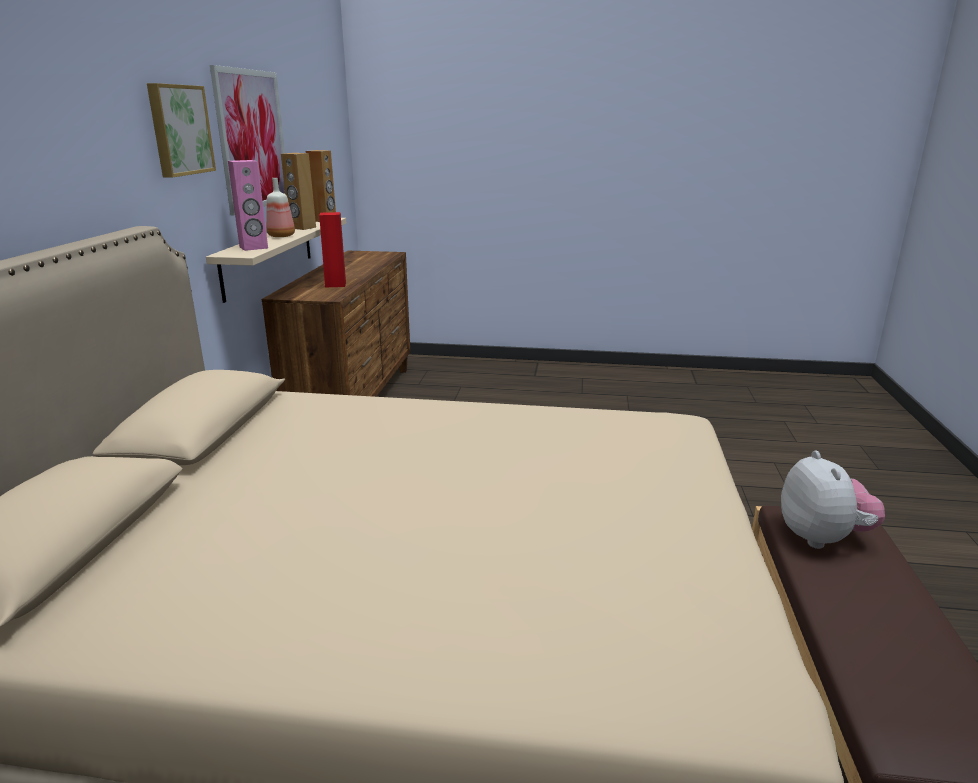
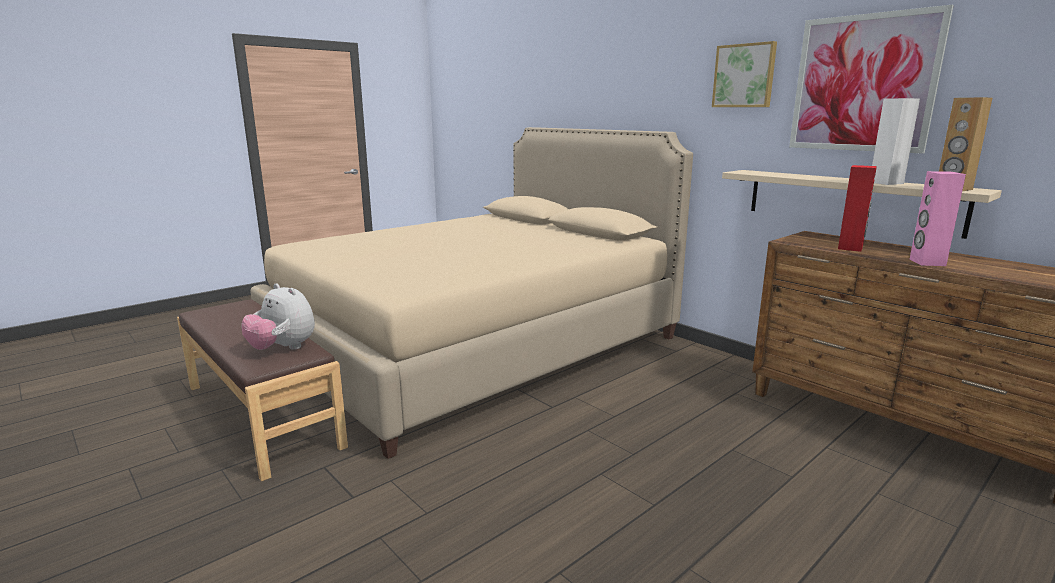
camera: 130 degrees right, 5 degrees down
(253, 248) = (766, 173): pink speaker -> pink speaker (926, 262)
(282, 236) = (827, 178): bottle -> none
(302, 228) = (885, 183): brown speaker -> white speaker

